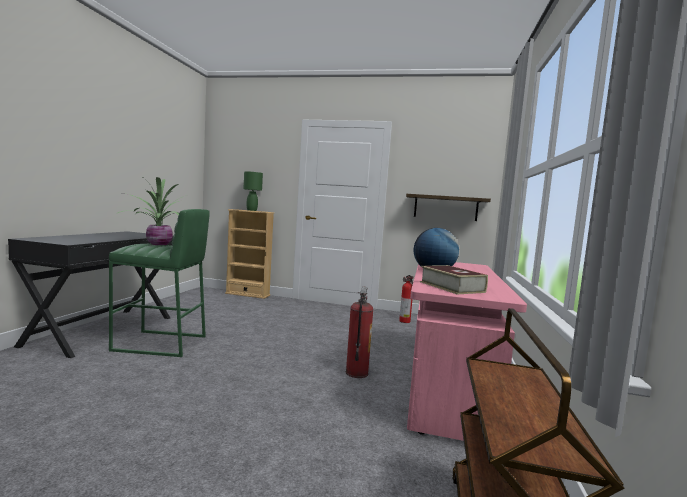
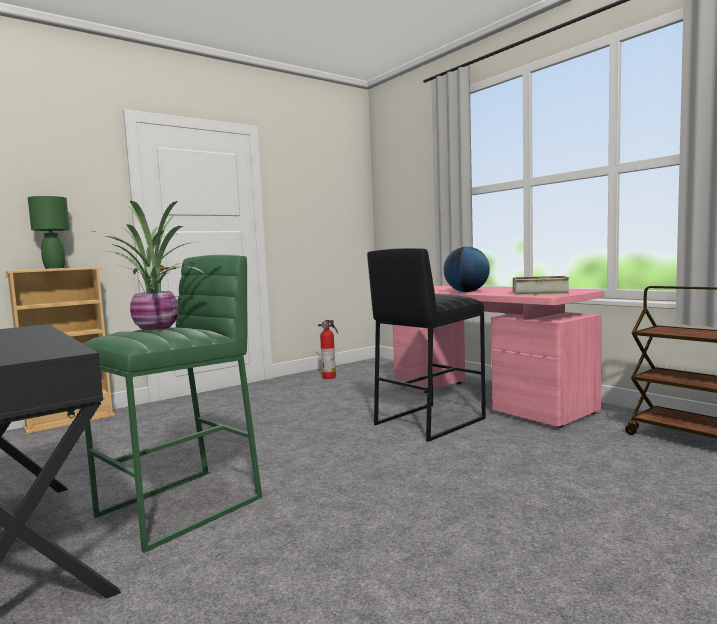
camera: 50 degrees left, 0 degrees up
(356, 372) = (428, 421): fire extinguisher -> black stool
(445, 207) = (329, 235): shelf -> none

